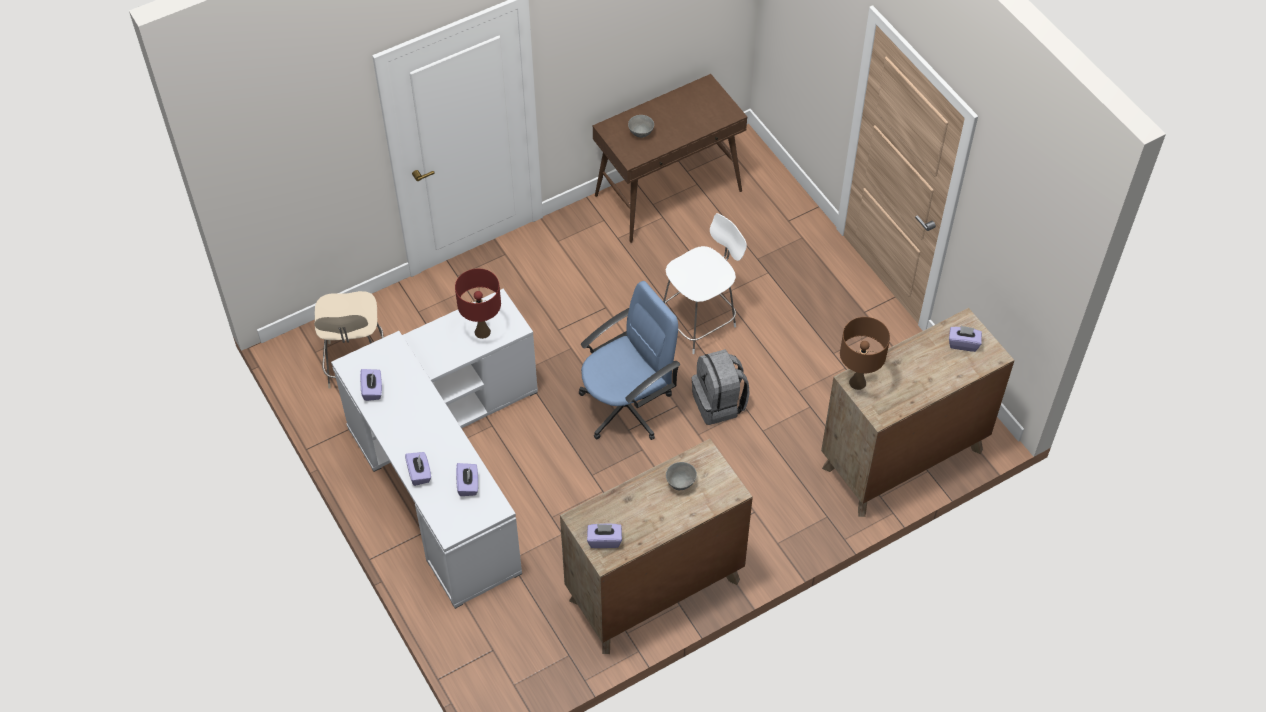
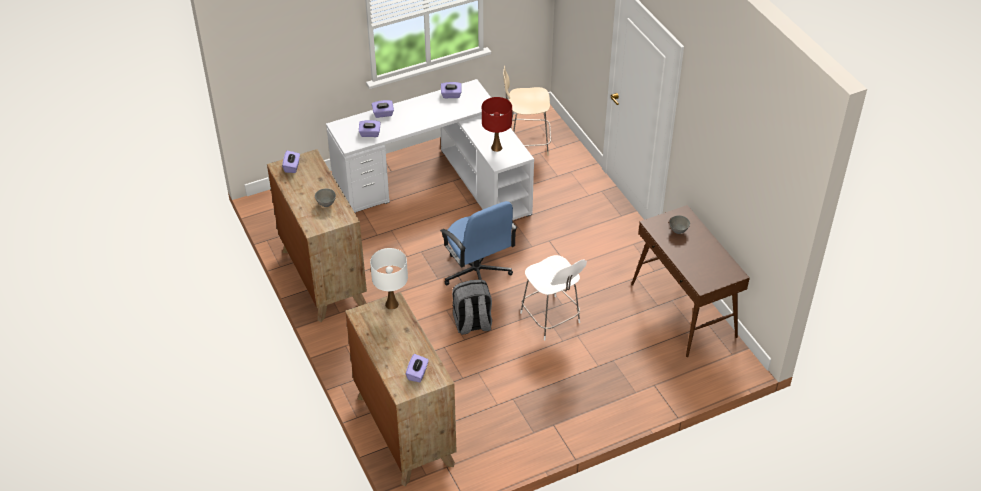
camera: 95 degrees right, 10 degrees down
(857, 382) = (391, 304): brown table lamp -> white table lamp

